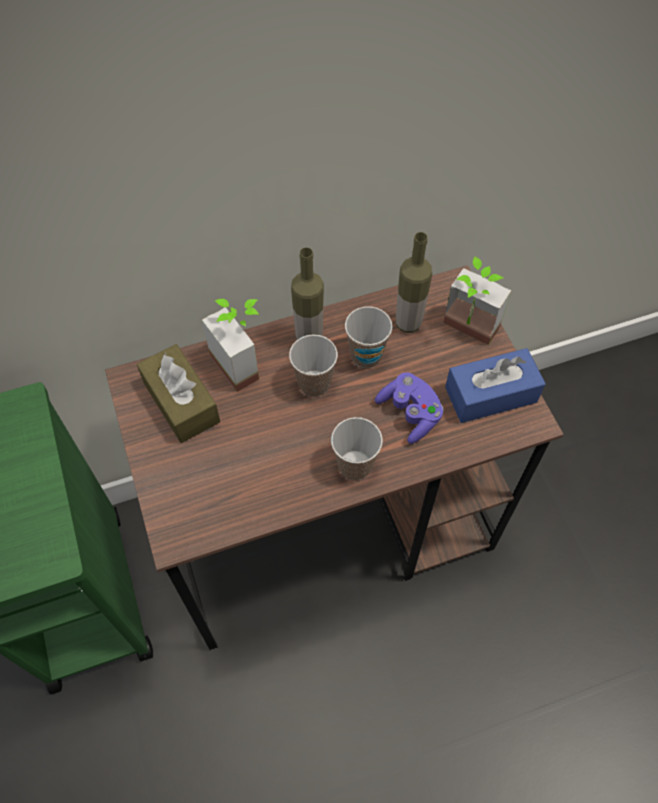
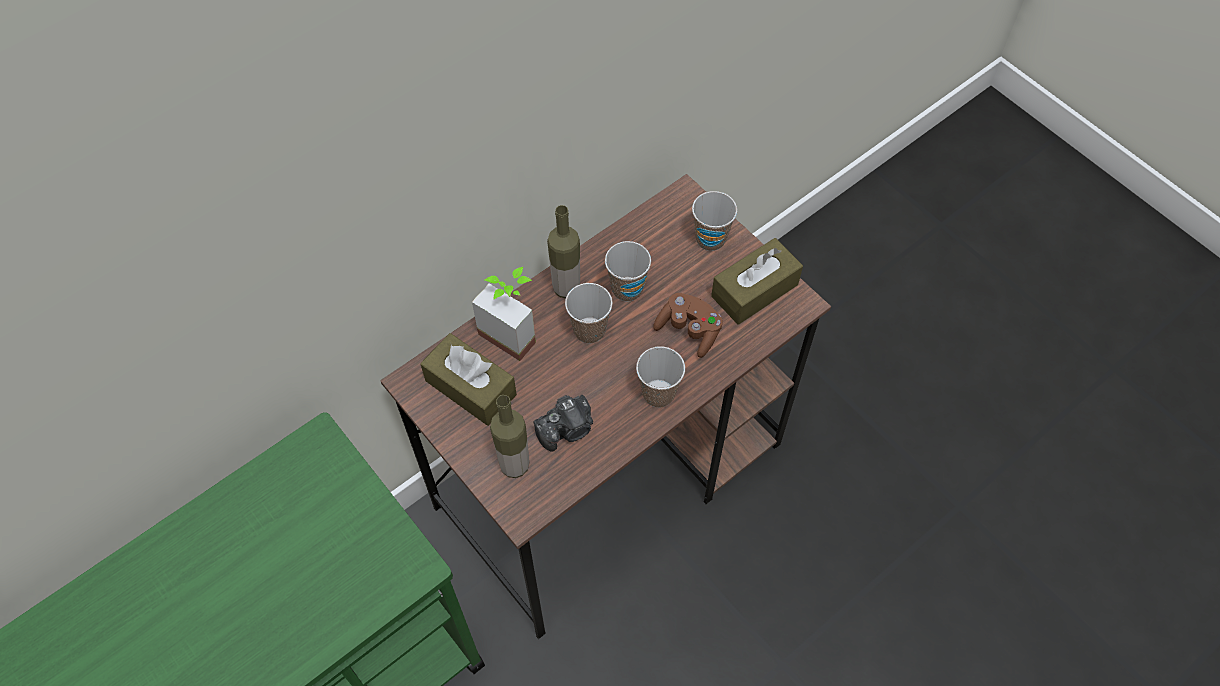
camera: 20 degrees left, 0 degrees up
(252, 471) = (567, 429): none -> camera
(408, 323) = (653, 246): bottle -> bottle (514, 465)
(410, 413) = (689, 330): purple game controller -> brown game controller
(466, 332) = (710, 239): potted plant -> cup
(490, 394) = (754, 290): blue tissue box -> brown tissue box

